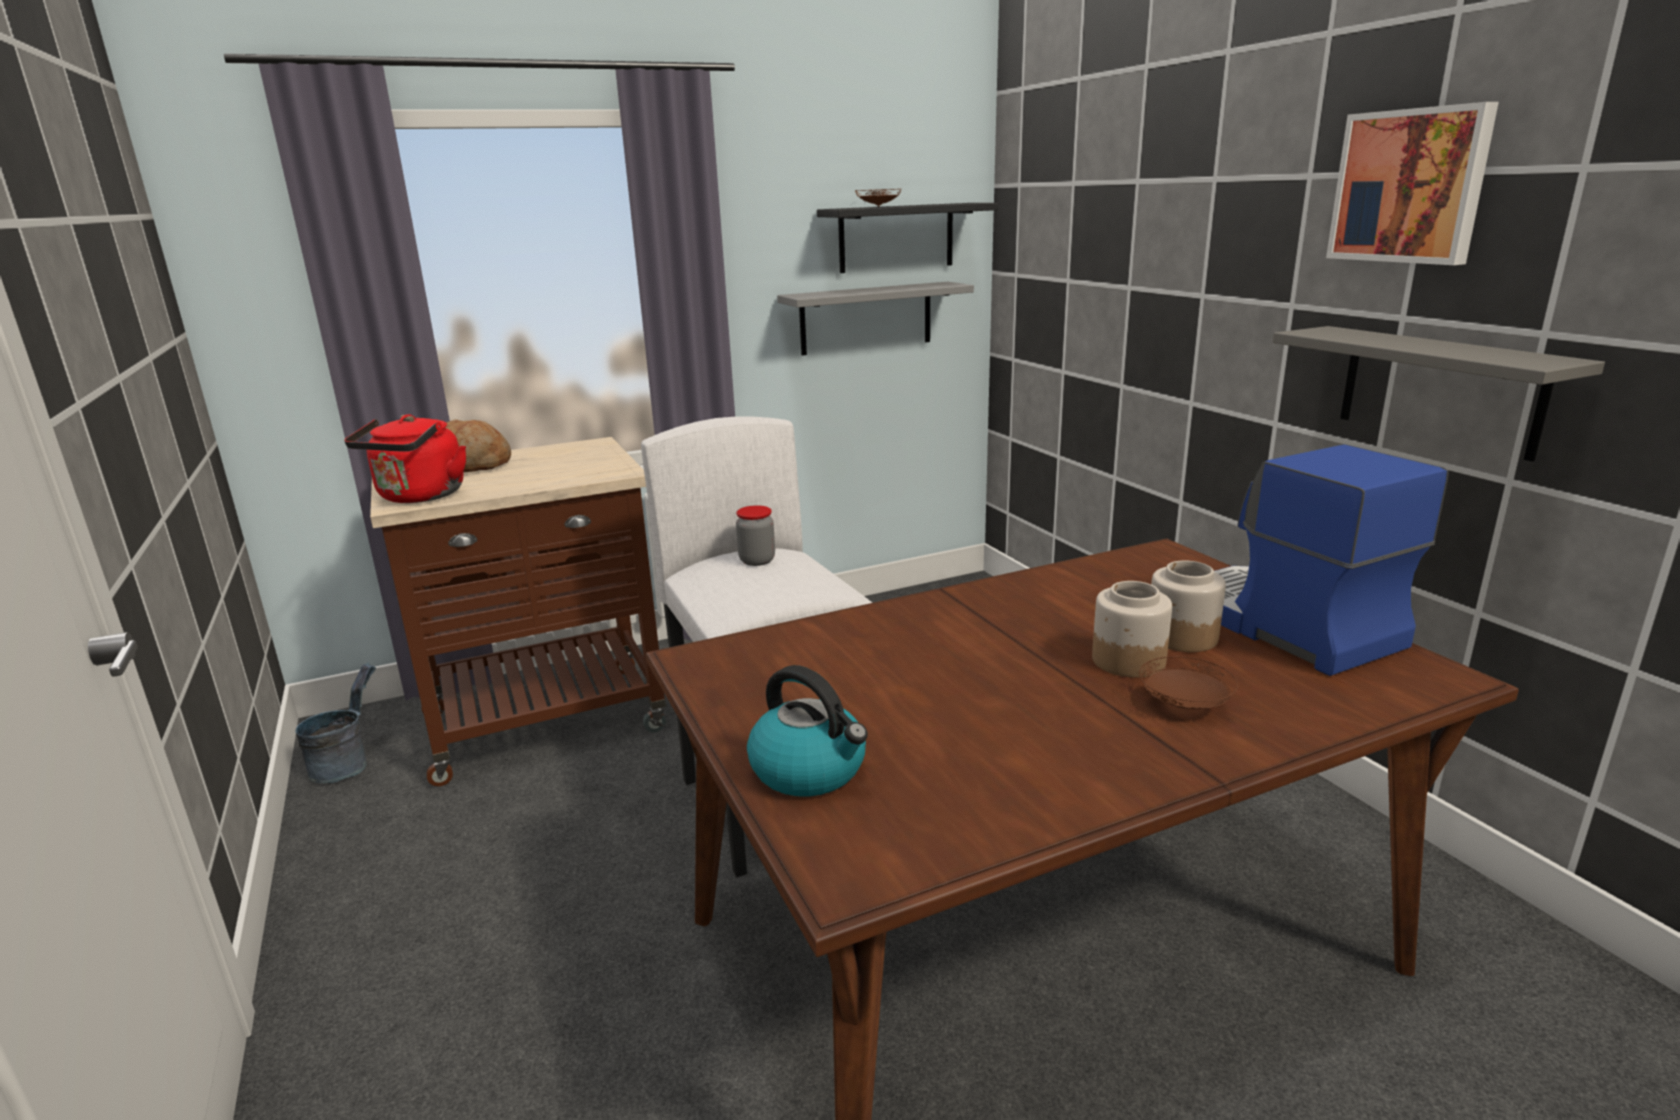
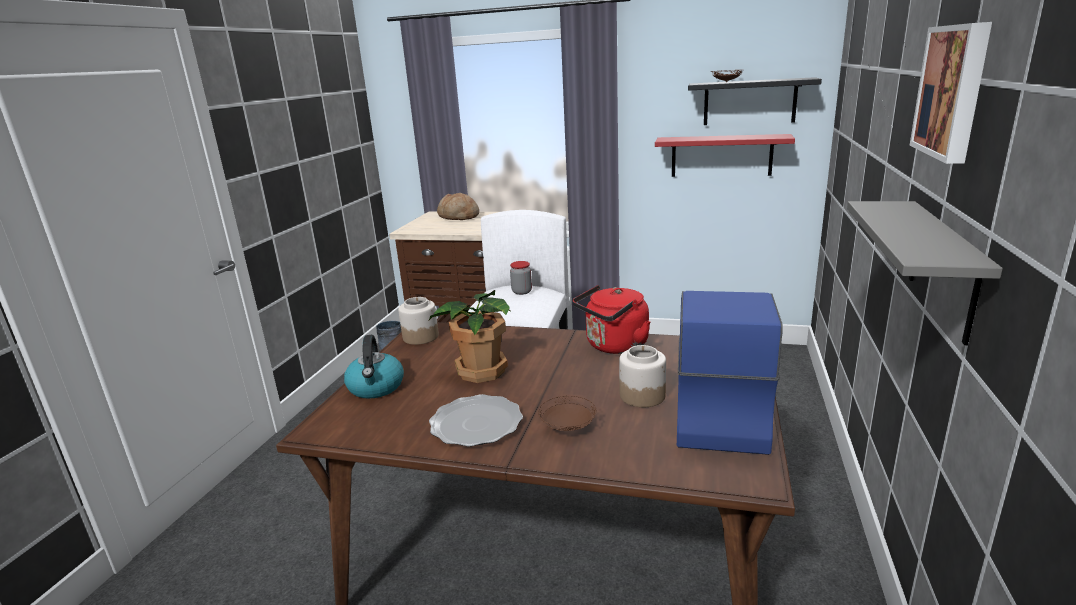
camera: 40 degrees right, 0 degrees up
(419, 497) = (417, 228): red kettle -> red kettle (614, 346)
(866, 318) = (721, 156): grey shelf -> red shelf
(925, 683) = (480, 371): none -> potted plant
(1073, 752) = (476, 424): none -> plate
(1127, 660) = (587, 396): jar -> jar (420, 337)

